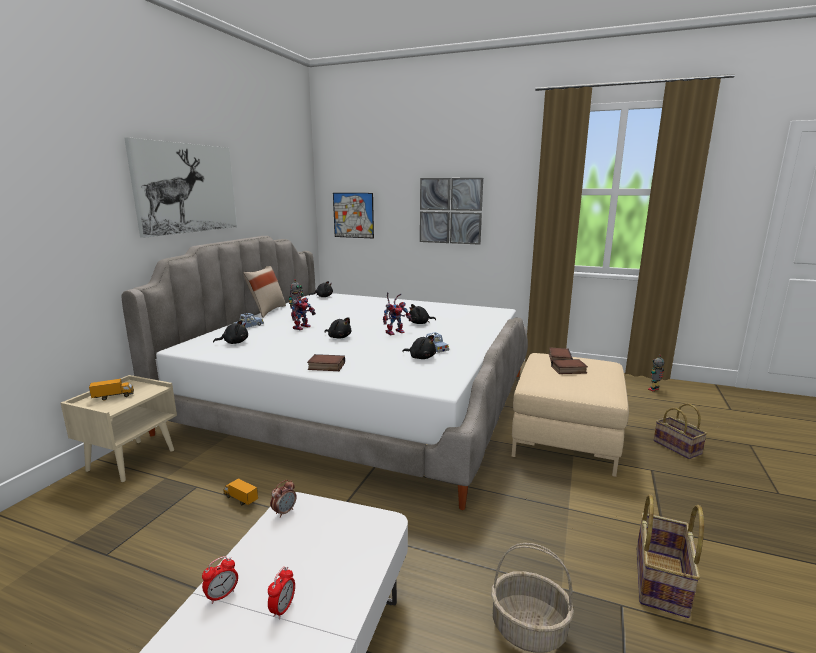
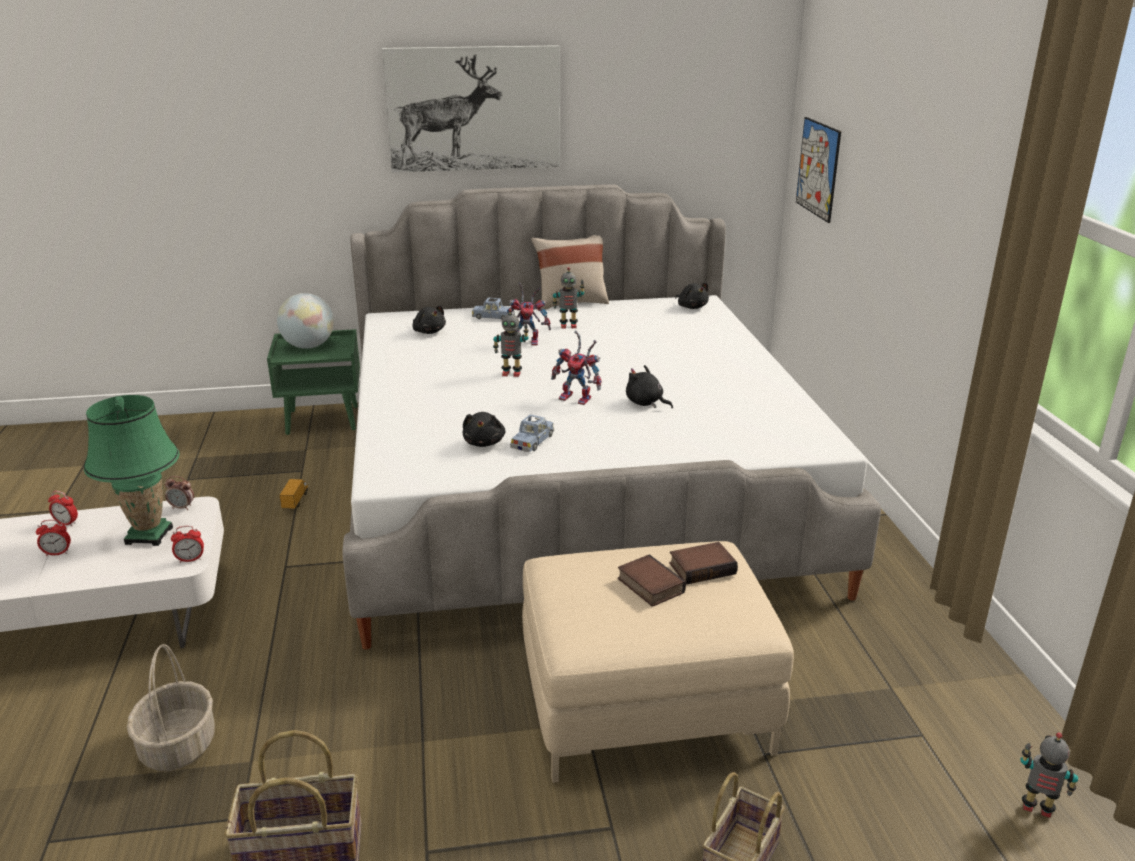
camera: 60 degrees right, 10 degrees up
(113, 397) = (308, 346): toy truck -> globe
(131, 460) = (323, 420): beige nightstand -> green nightstand
(314, 538) = (149, 535): none -> green table lamp
(325, 366) = (396, 399): book -> none
(339, 337) = (511, 373): black plush toy -> toy robot
(381, 519) = (190, 559): none -> alarm clock
(450, 211) = (914, 203): picture -> none

